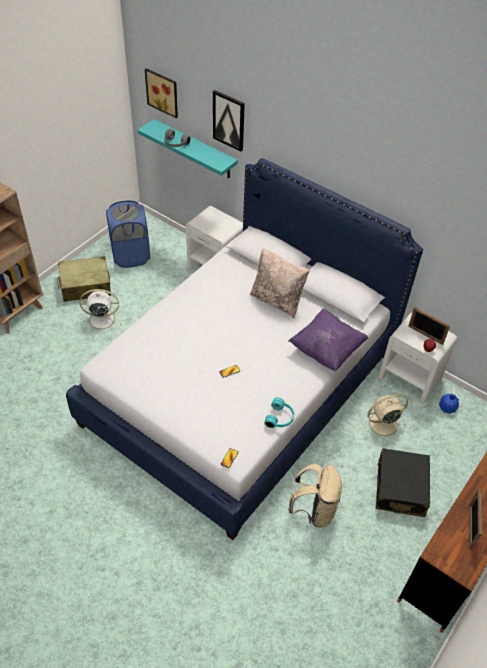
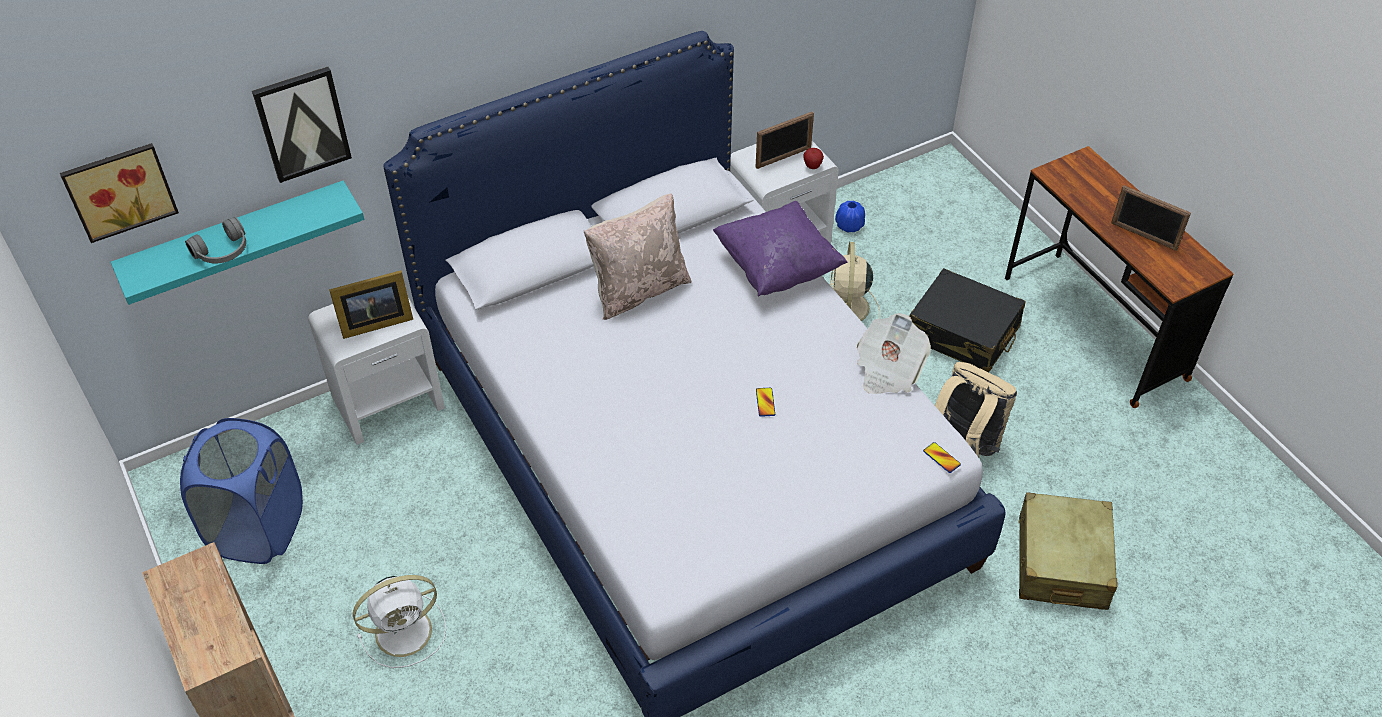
camera: 65 degrees left, 0 degrees up
(85, 286) = (292, 634): beige suitcase -> beige suitcase (1061, 563)
(100, 319) = (406, 631): white fan -> white fan turned 135 degrees counterclockwise
(215, 225) = (373, 322): none -> picture frame
(280, 418) = (888, 369): turquoise headphones -> newspaper

